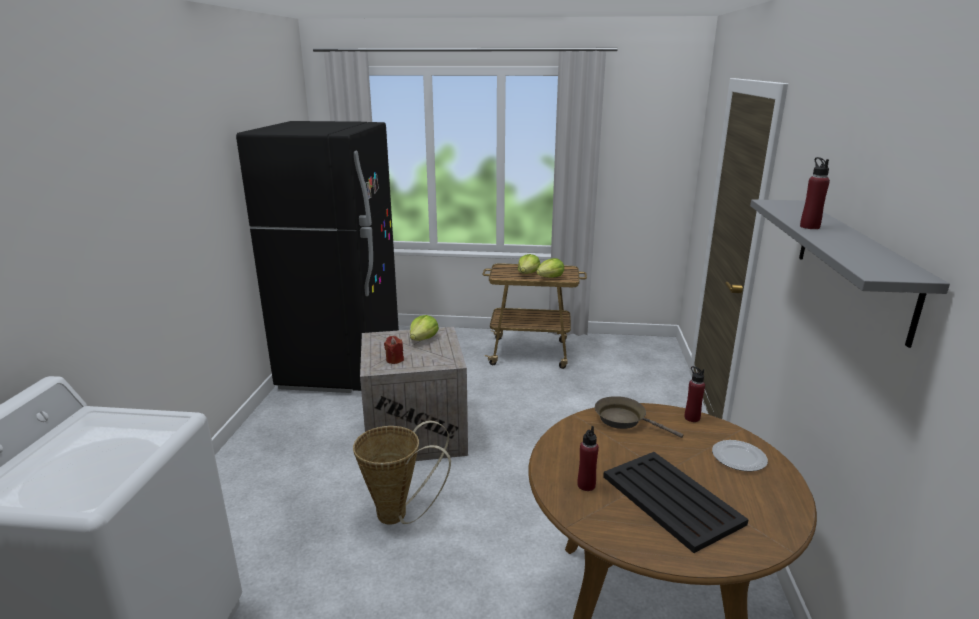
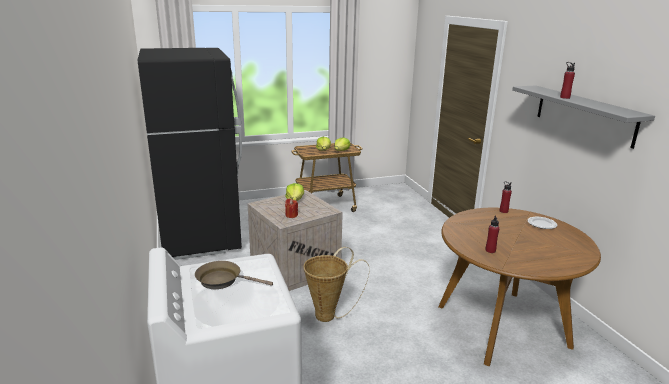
camera: 25 degrees left, 0 degrees up
(624, 420) = (474, 218): brown frying pan -> brown frying pan (223, 280)
(670, 499) = (532, 247): black tray -> none

